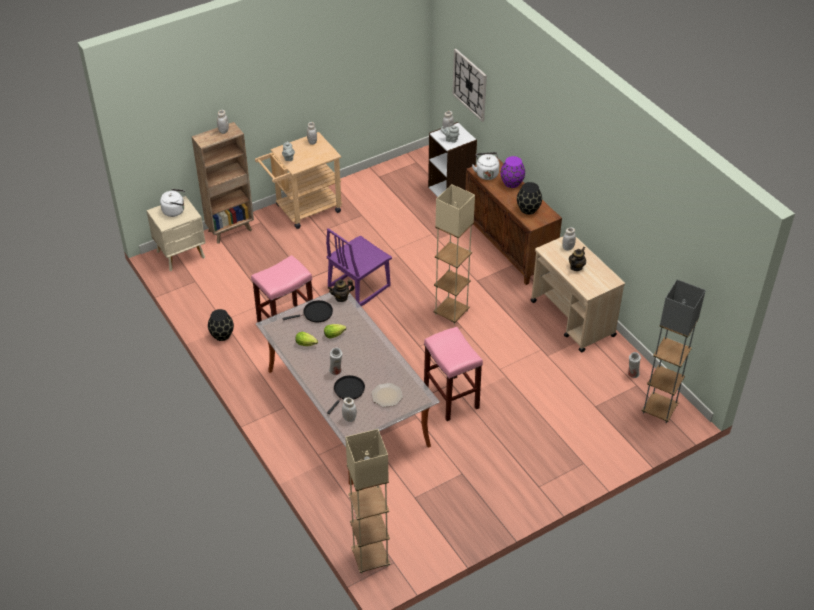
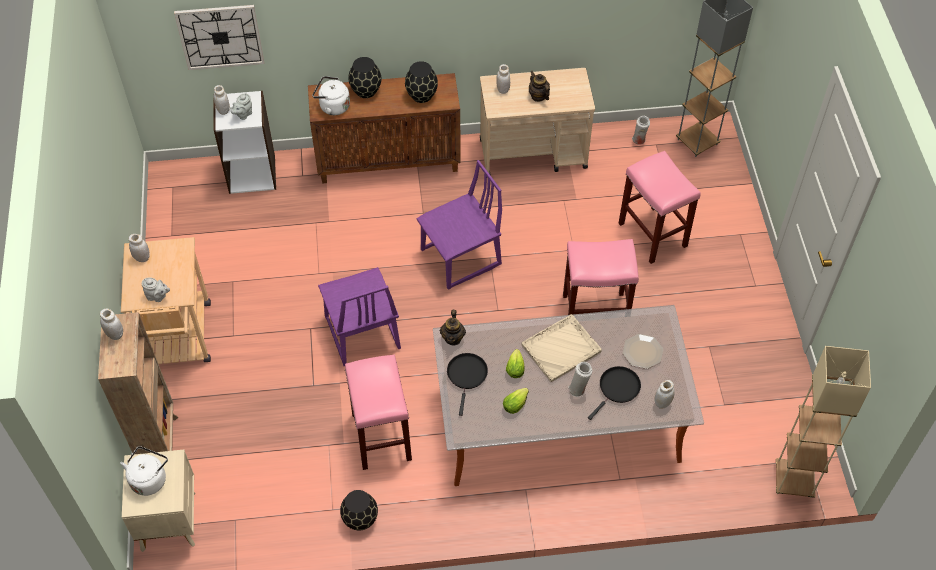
camera: 65 degrees left, 10 degrees up
(348, 391) = (617, 389): black frying pan -> black frying pan turned 75 degrees clockwise
(365, 352) = (562, 348): none -> beige tray
(451, 312) = (461, 258): beige floor lamp -> purple chair
(511, 183) = (365, 91): purple vase -> black vase
(545, 410) = (653, 235): none -> pink stool

